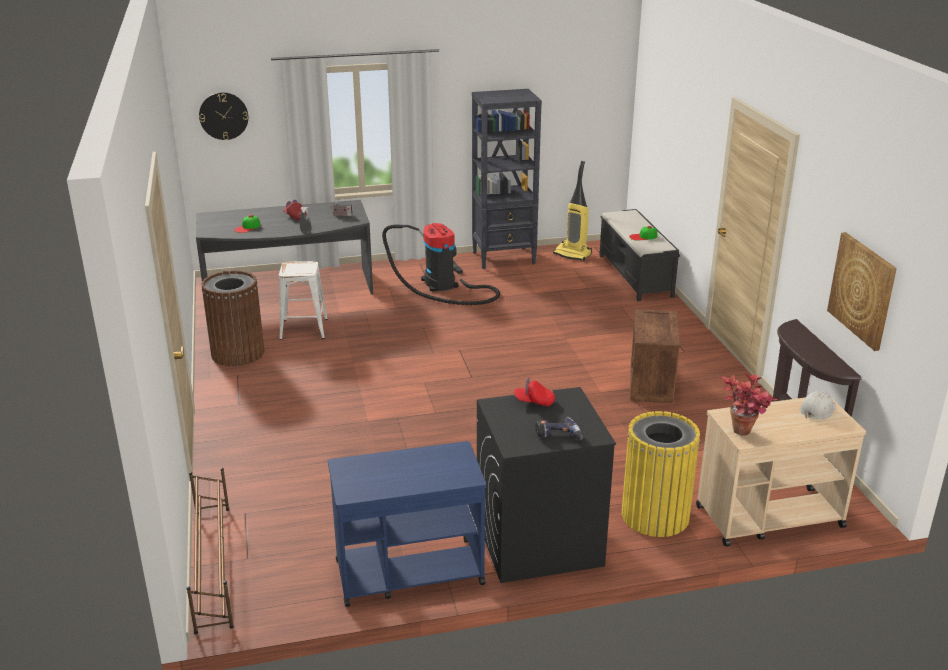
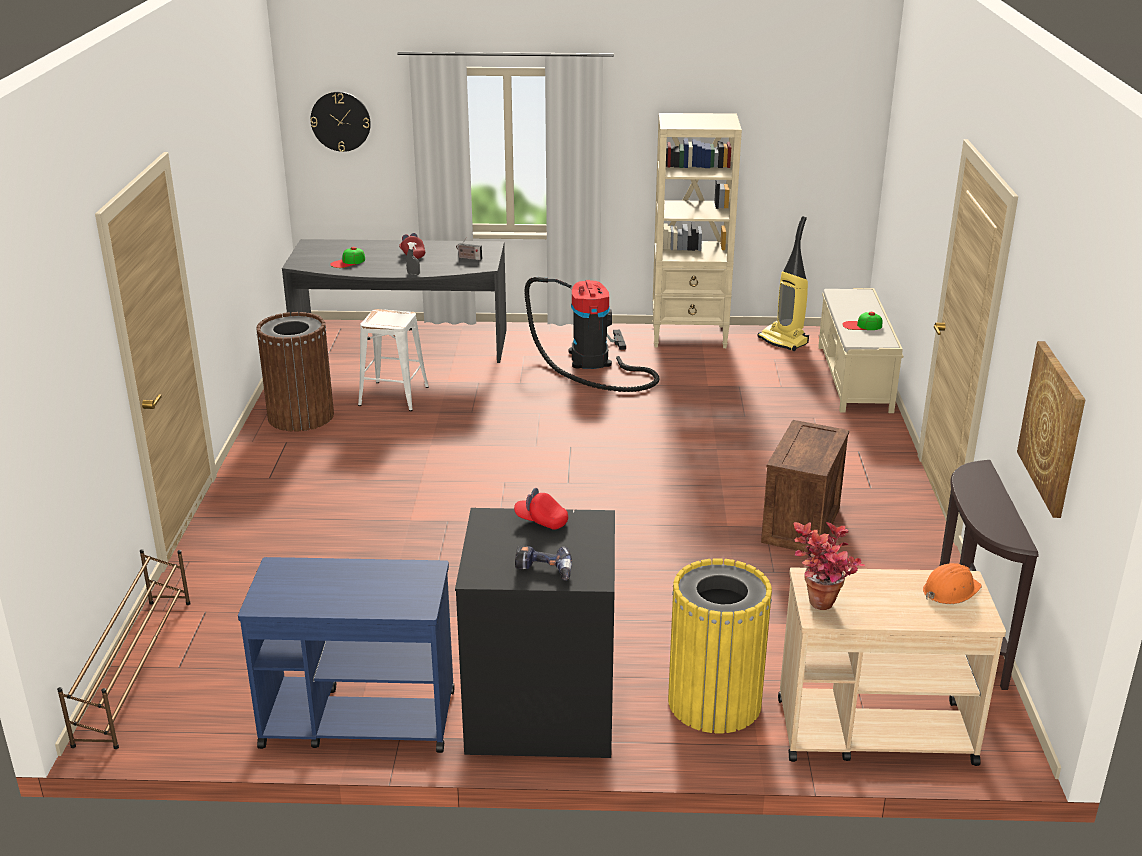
camera: 15 degrees right, 0 degrees up
(504, 258) = (690, 336): black bookcase -> beige bookcase
(635, 276) = (854, 379): black bench -> beige bench
(817, 410) = (950, 590): white hard hat -> orange hard hat

